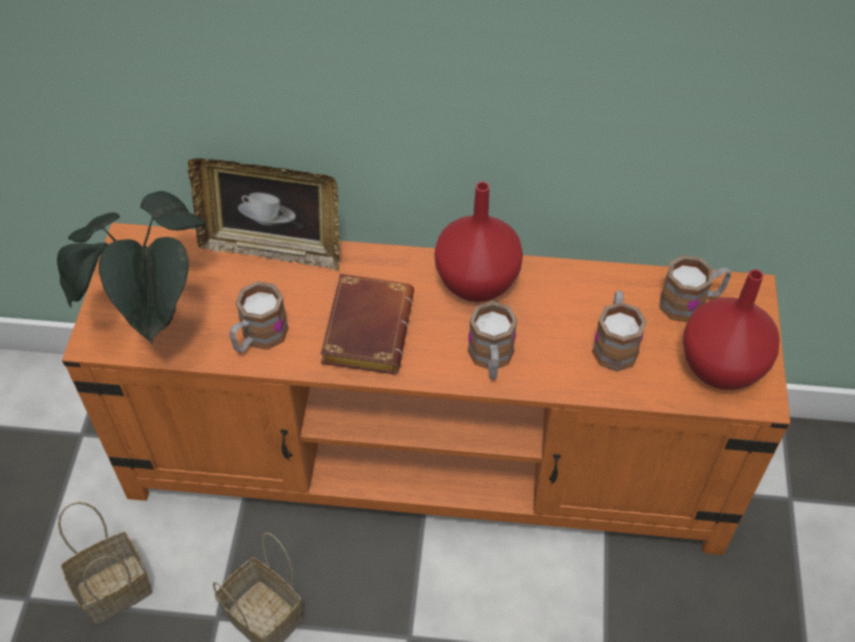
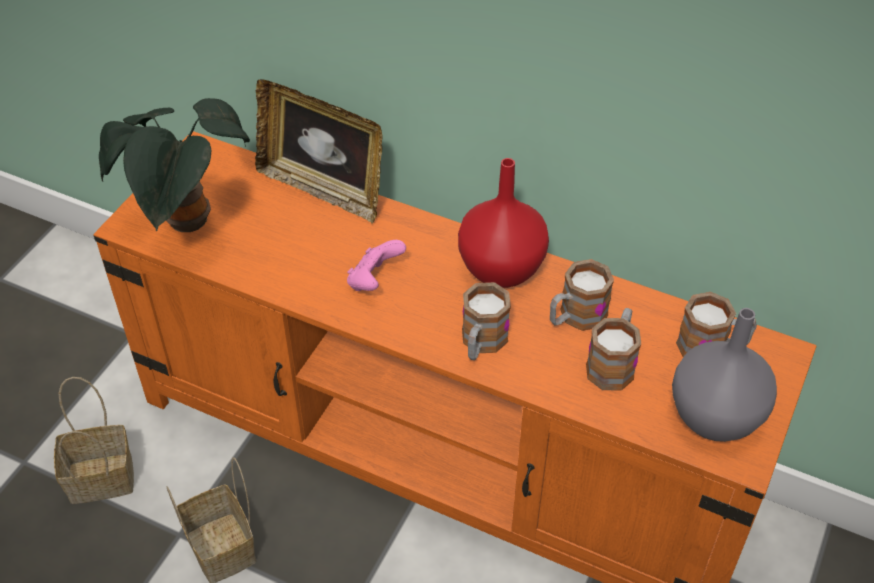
camera: 20 degrees right, 5 degrees down
(258, 338) = (272, 263): mug -> mug (575, 317)
(365, 327) = (374, 281): brown book -> pink game controller
(720, 368) = (713, 418): red vase -> grey vase

